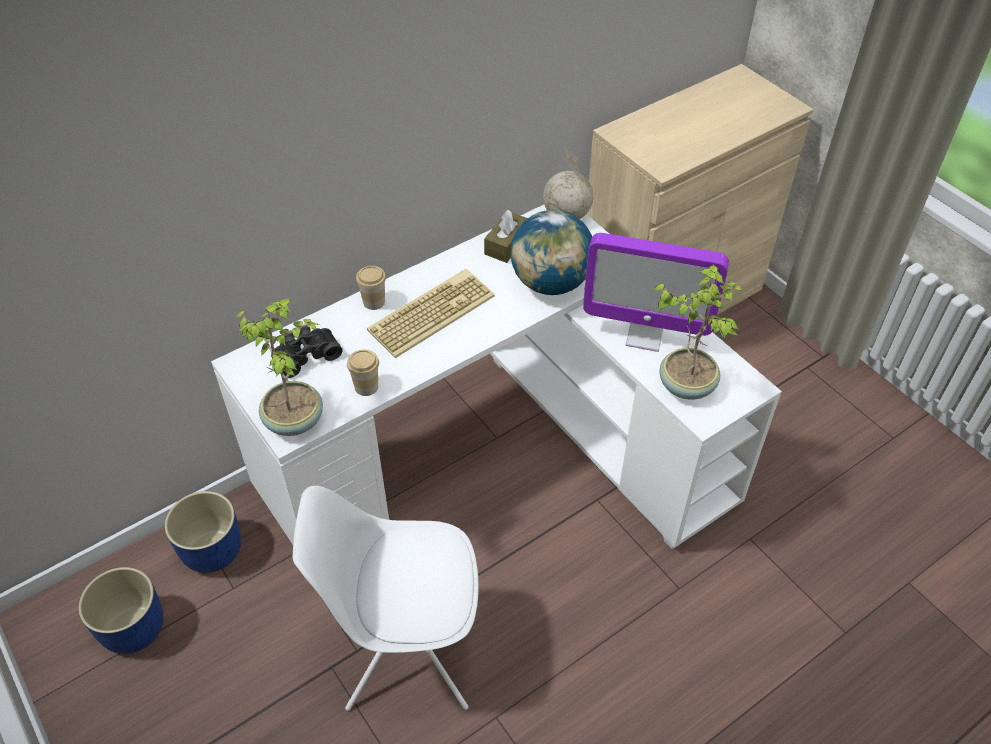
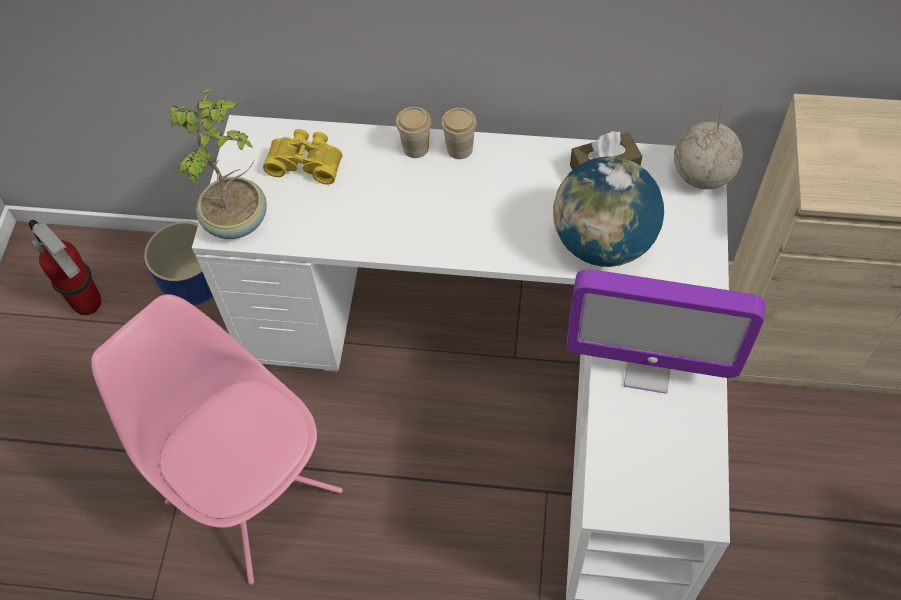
camera: 45 degrees right, 10 degrees up
(133, 627) = (88, 304): blue planter -> fire extinguisher
(305, 355) = (306, 162): black binoculars -> yellow binoculars
(366, 386) = (324, 231): cup -> cup (459, 149)
(406, 652) = (252, 494): white chair -> pink chair
(431, 312) = (455, 194): keyboard -> none
(644, 336) = (647, 369): monitor -> monitor turned 45 degrees counterclockwise
(686, 384) = (633, 455): potted plant -> none

